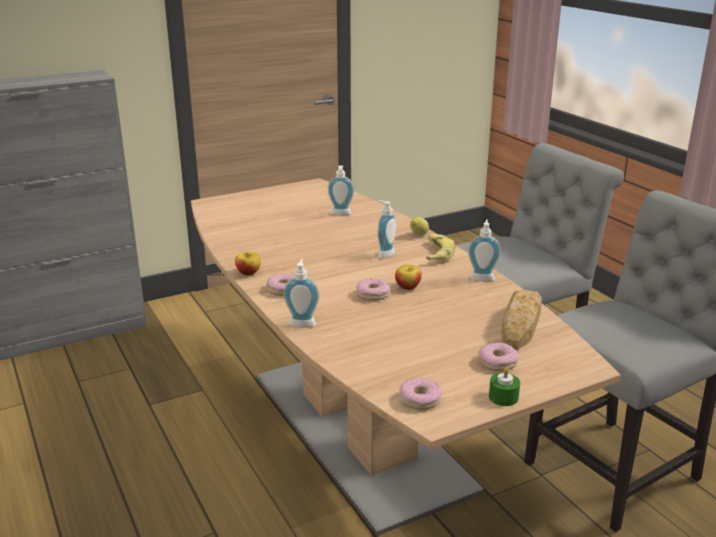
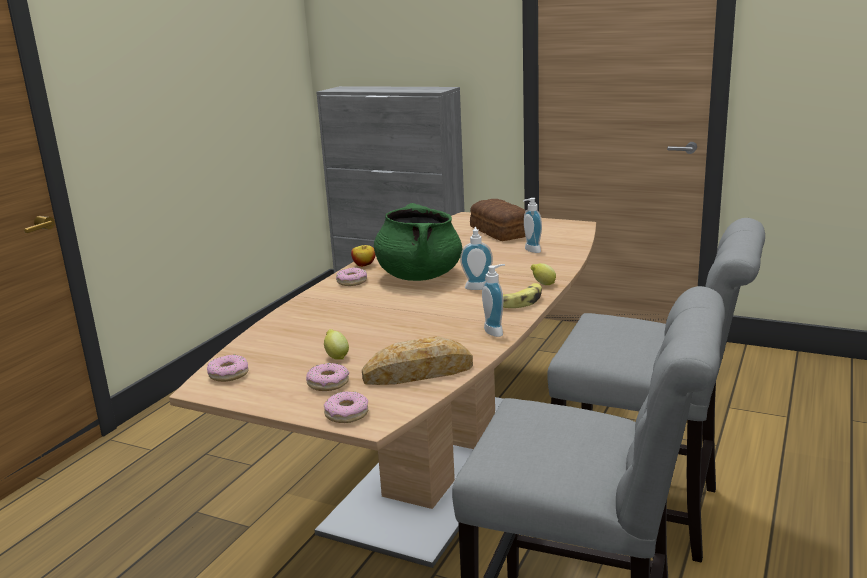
camera: 55 degrees right, 5 degrees down
(275, 207) = (499, 232): none -> bread
(302, 323) = (305, 304): soap dispenser -> none
(320, 263) = (419, 276): none -> green cooking pot
(372, 294) = (389, 307): donut -> donut (346, 414)
(407, 287) = (425, 313): apple -> none
(447, 344) = (336, 356): none -> lemon
(503, 397) = (267, 402): green candle -> none

